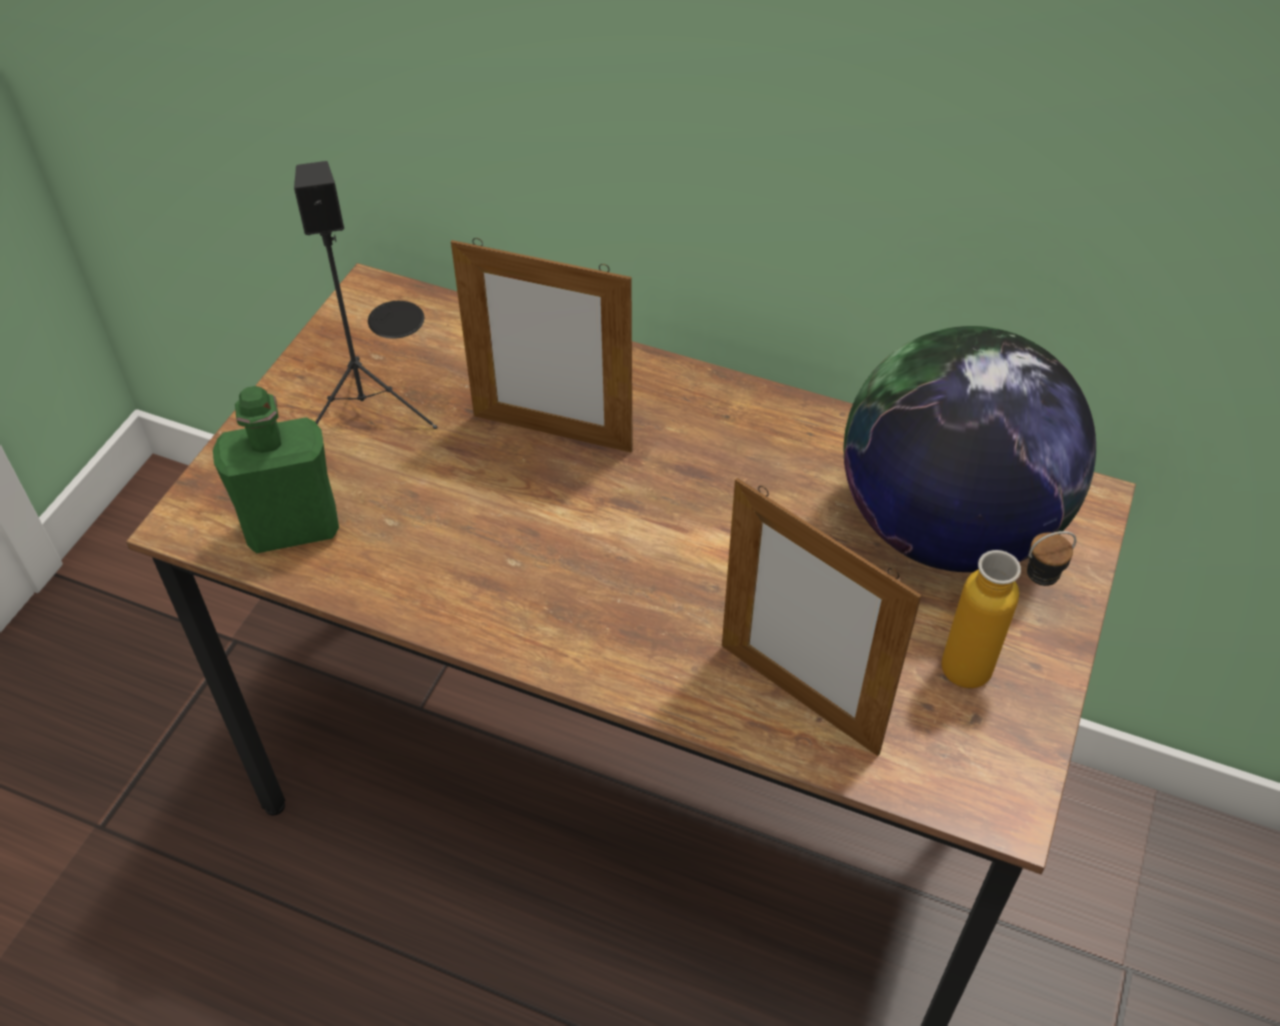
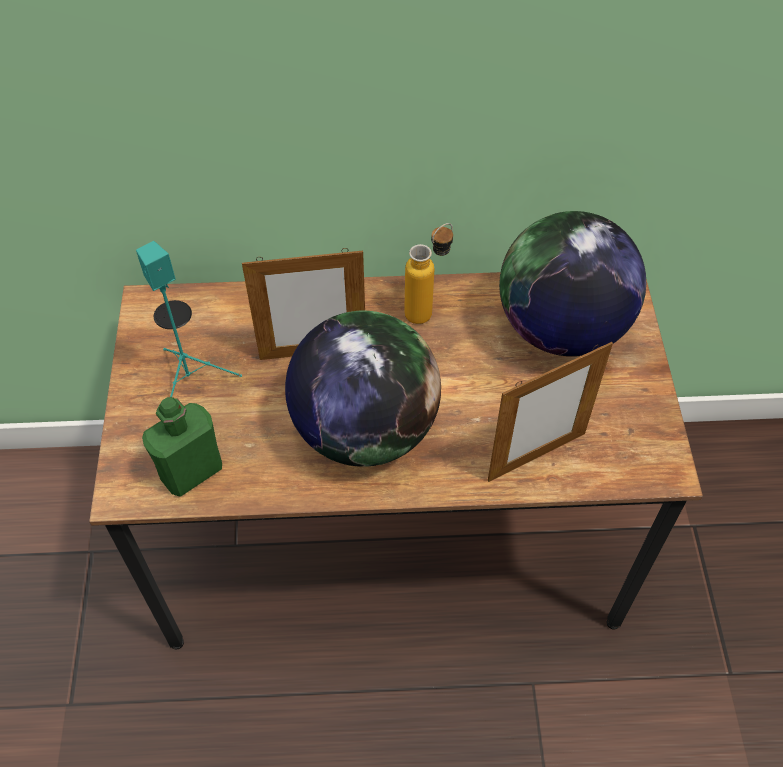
camera: 25 degrees left, 5 degrees up
(366, 410) = (191, 380): black speaker -> turquoise speaker
(562, 561) = (364, 429): none -> globe
(798, 698) = (536, 456): picture frame -> picture frame turned 45 degrees counterclockwise
(986, 665) = (621, 399): bottle -> bottle (427, 309)

